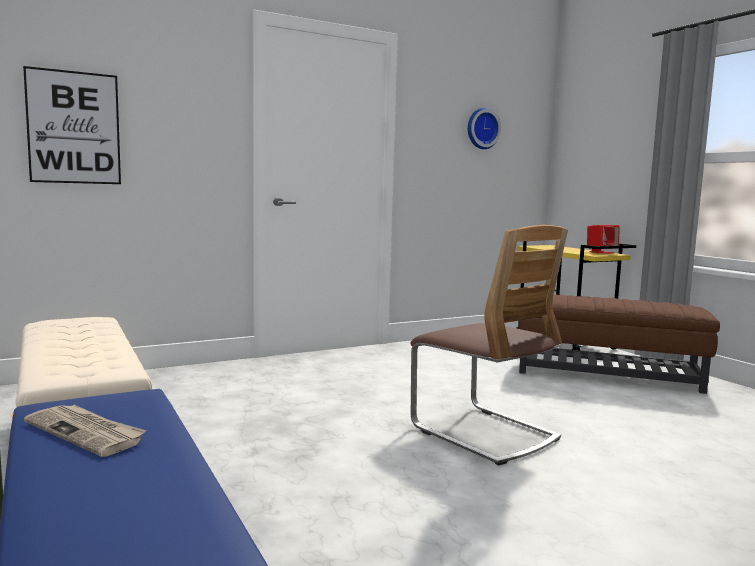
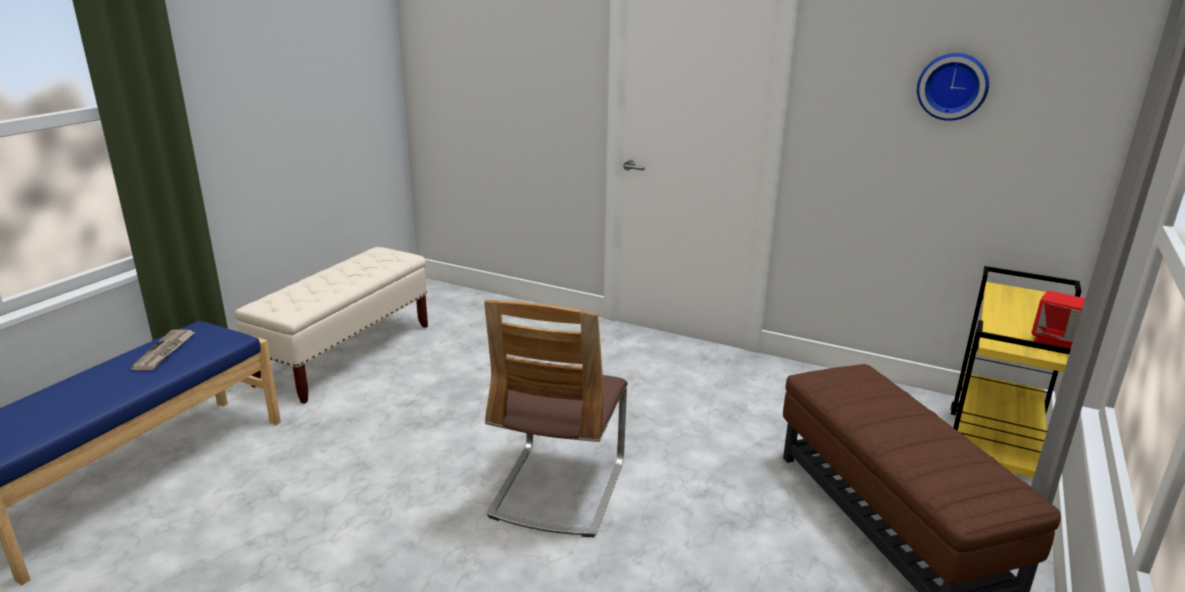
camera: 55 degrees right, 15 degrees up
(74, 128) = (461, 80): picture -> none

